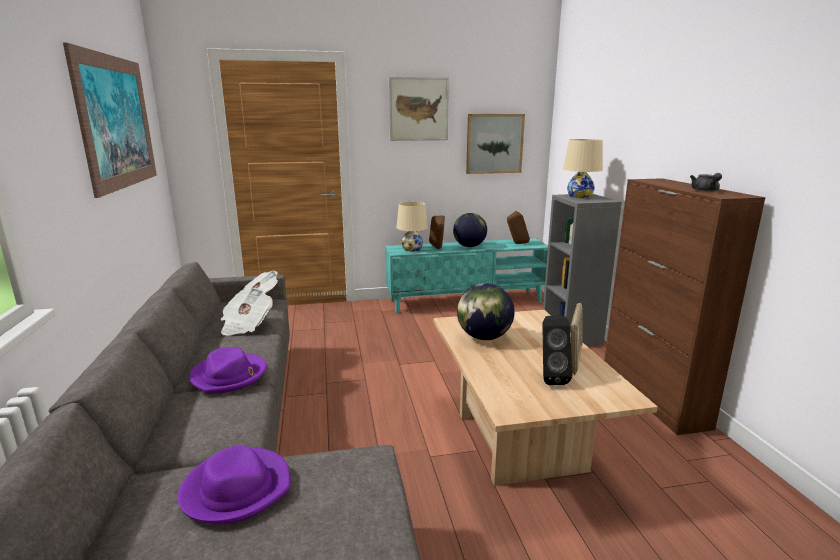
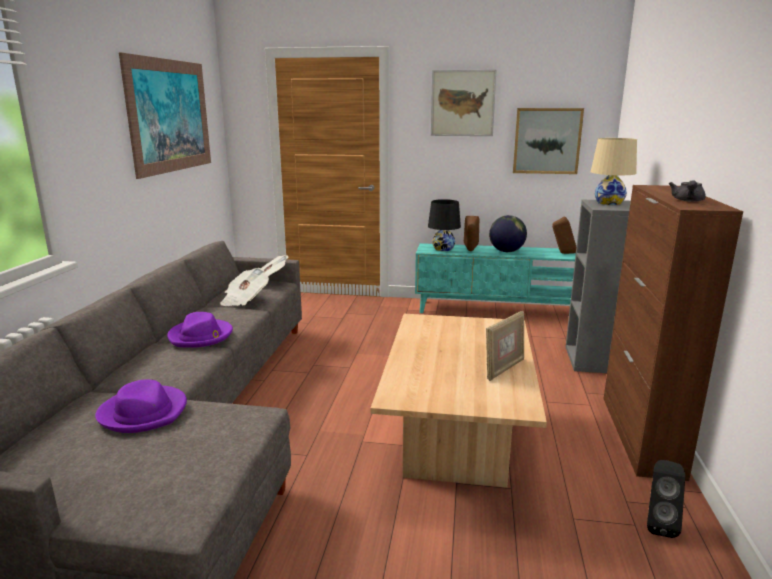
camera: 20 degrees right, 0 degrees up
(412, 249) = (443, 249): beige table lamp -> black table lamp
(484, 337) = (434, 336): globe -> none
(550, 378) = (462, 379): black speaker -> black speaker (658, 524)

